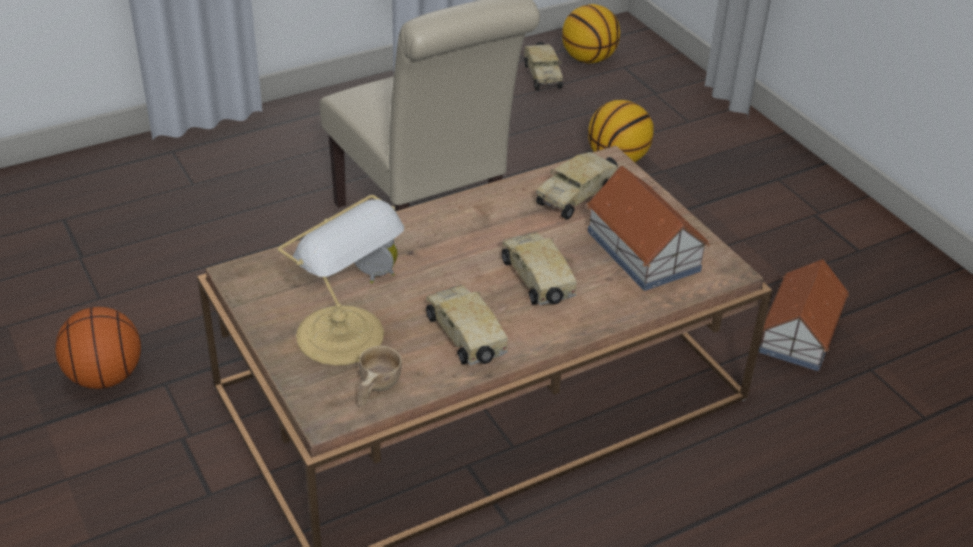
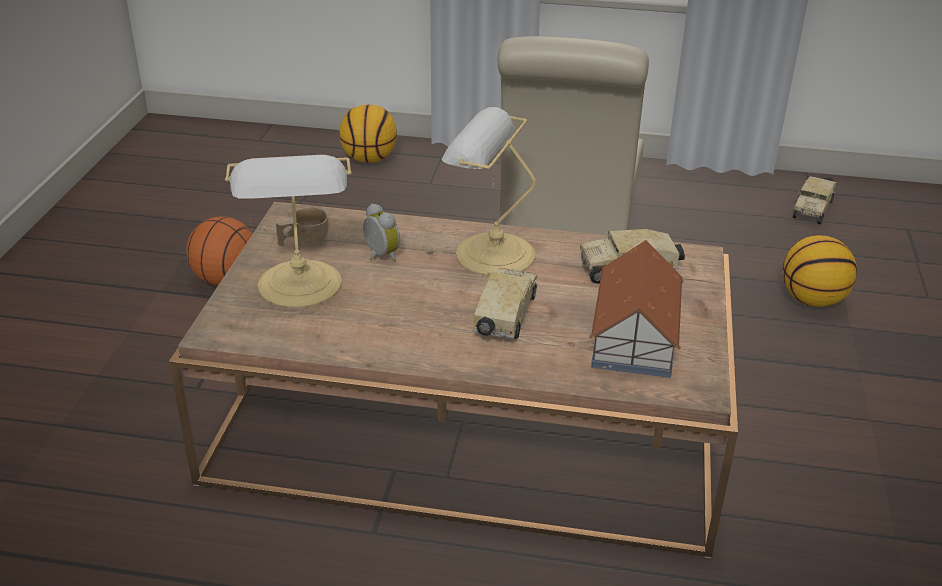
camera: 40 degrees right, 5 degrees down
(375, 389) = (272, 331): beige cup -> beige cup (303, 242)
(459, 230) = (490, 253): none -> table lamp
(467, 338) = (388, 330): toy truck -> none
(588, 59) = (877, 211): basketball -> basketball (369, 159)
(800, 332) = (843, 531): toy house -> none

